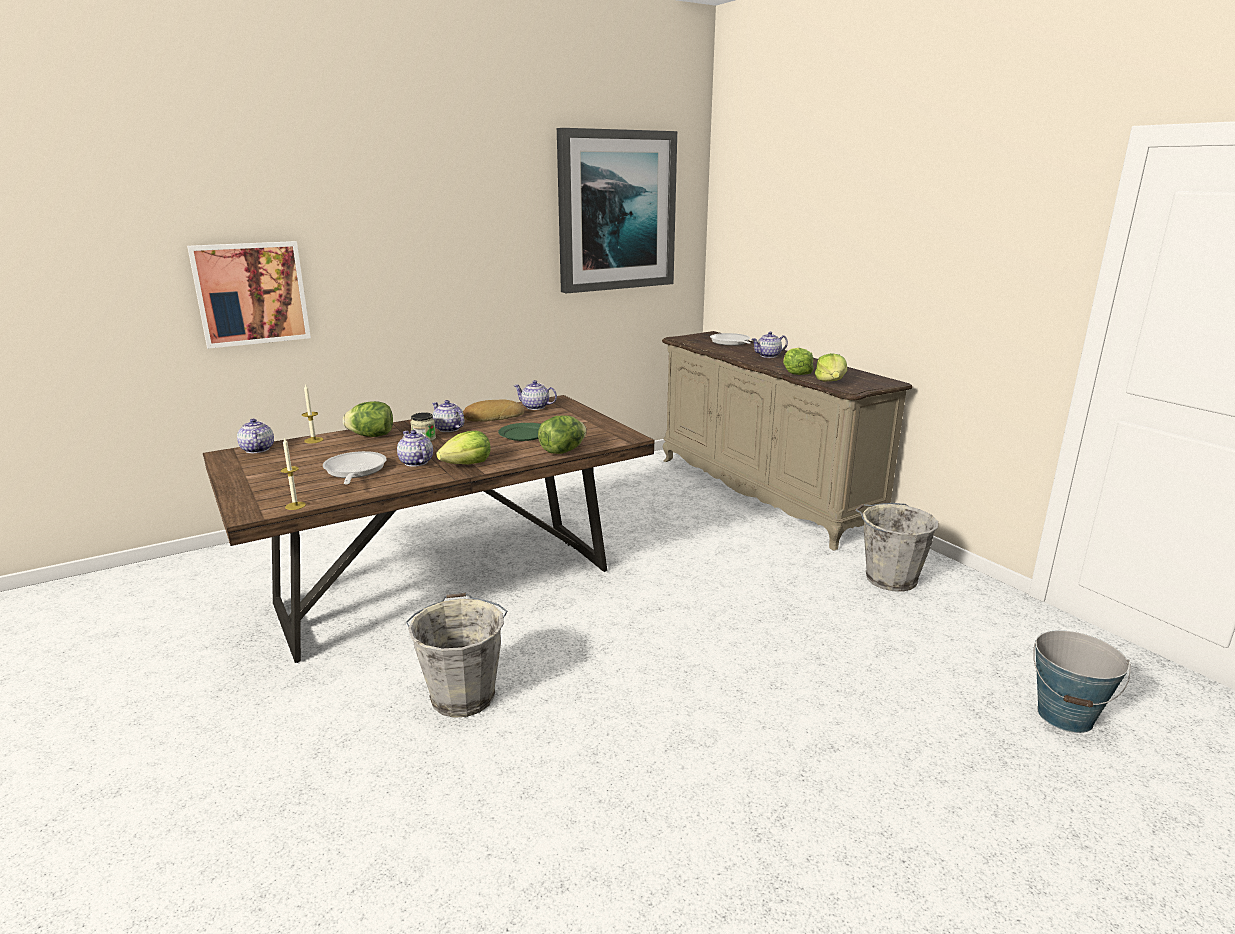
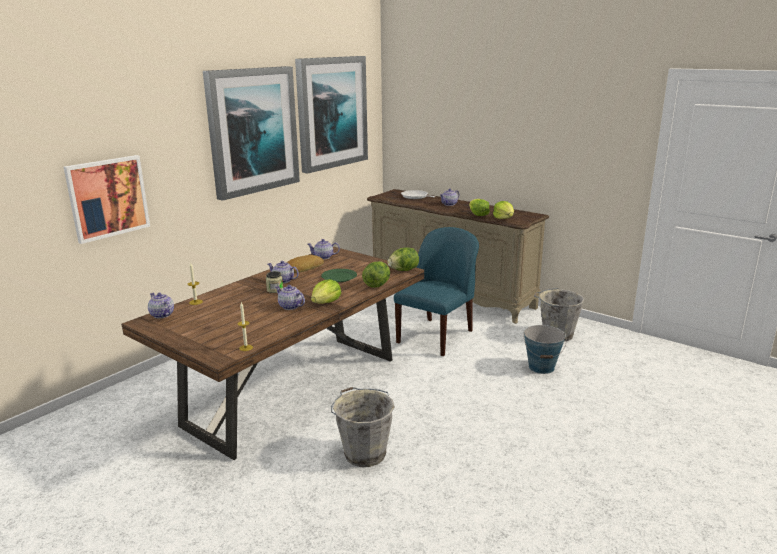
camera: 20 degrees left, 0 degrees up
(354, 471) = (255, 319): frying pan -> none
(372, 436) = (234, 293): lettuce -> lettuce (403, 270)
(480, 225) = (252, 131): none -> picture
(697, 548) = (436, 336): none -> blue chair
(1065, 716) = (683, 389): bucket -> bucket (541, 367)

